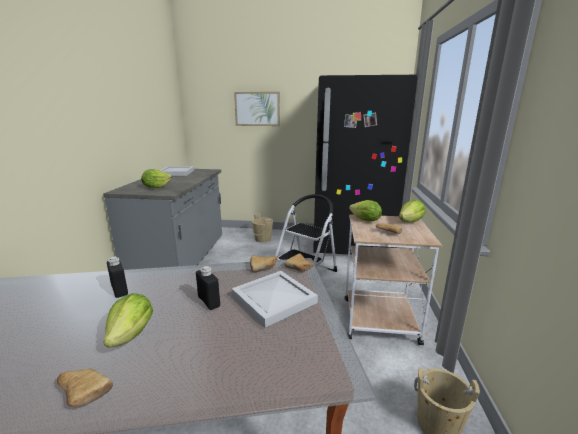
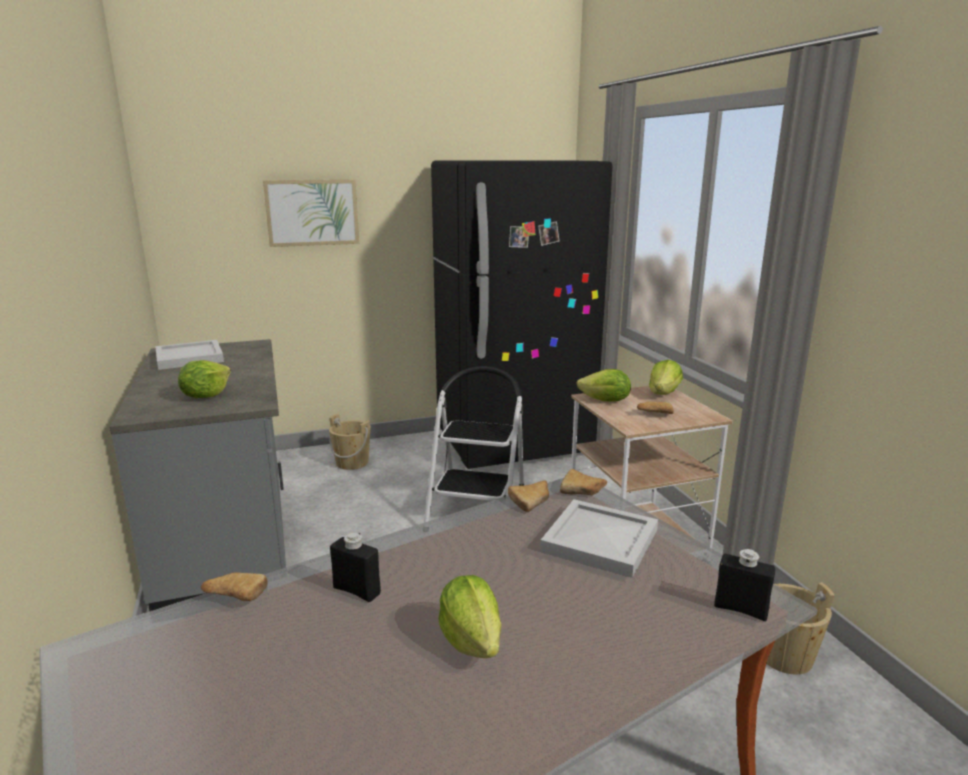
camera: 25 degrees left, 0 degrees up
(82, 392) = (510, 721): bread -> bread (234, 596)
(209, 301) = (519, 567): black bottle -> black bottle (740, 609)

